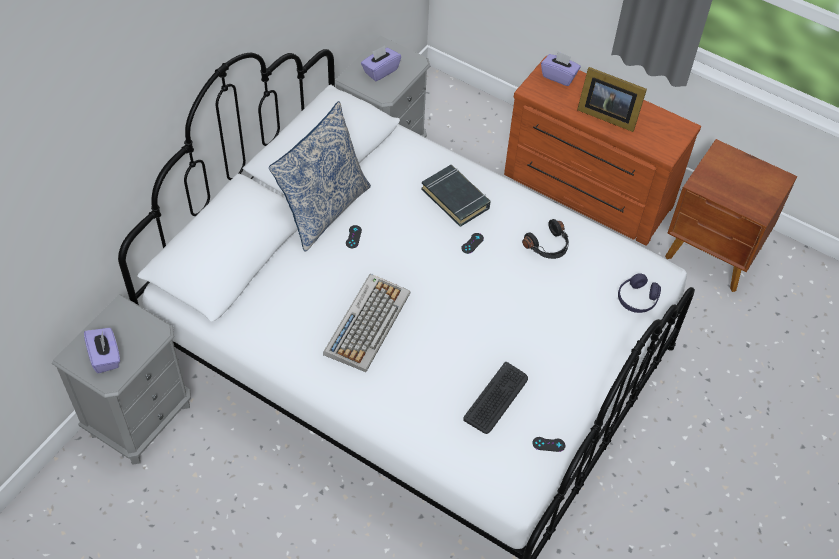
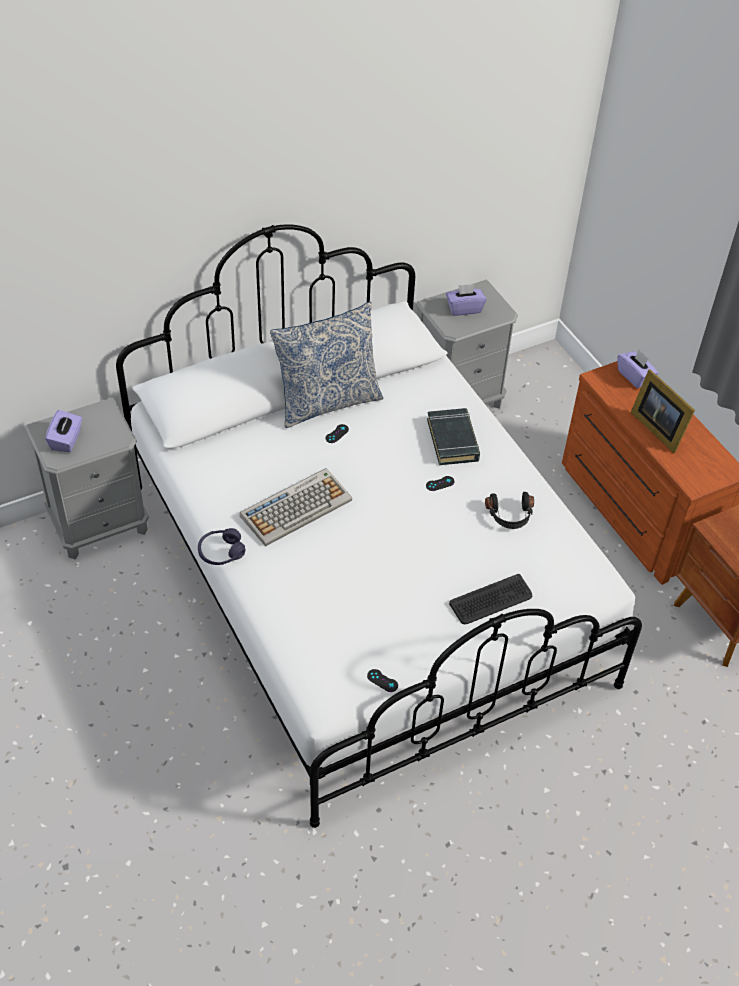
camera: 30 degrees right, 5 degrees down
(496, 398) = (364, 620): keyboard -> keyboard (491, 600)
(637, 299) = (563, 598): purple headphones -> purple headphones (221, 552)

